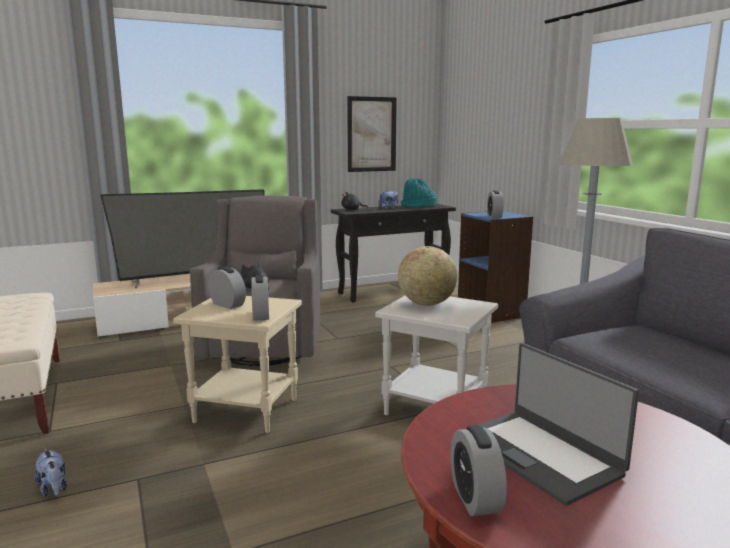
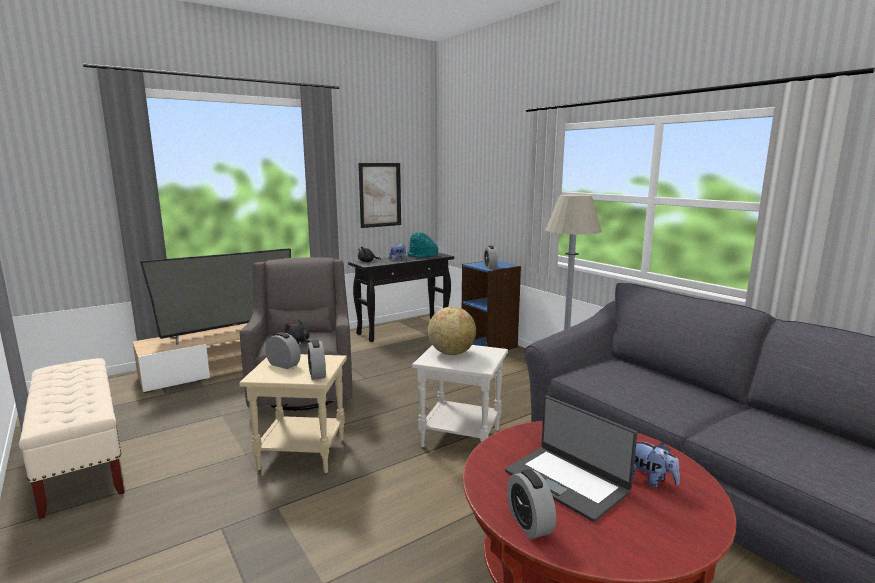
camera: 10 degrees left, 0 degrees up
(53, 489) = (145, 546): plush toy -> plush toy (649, 480)

